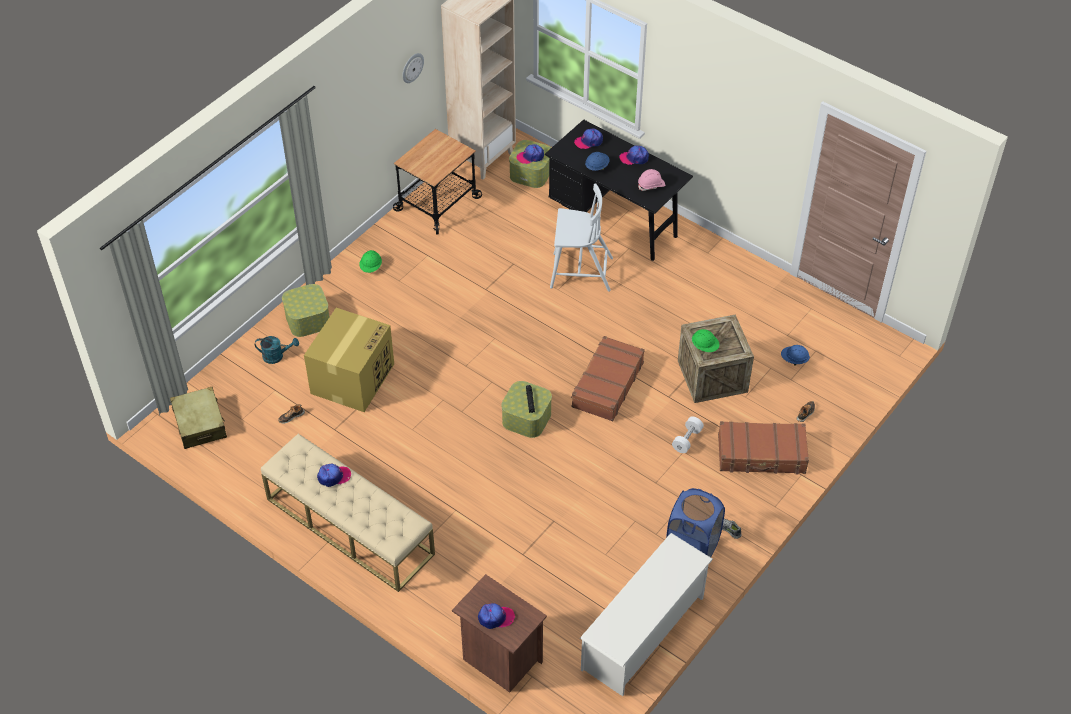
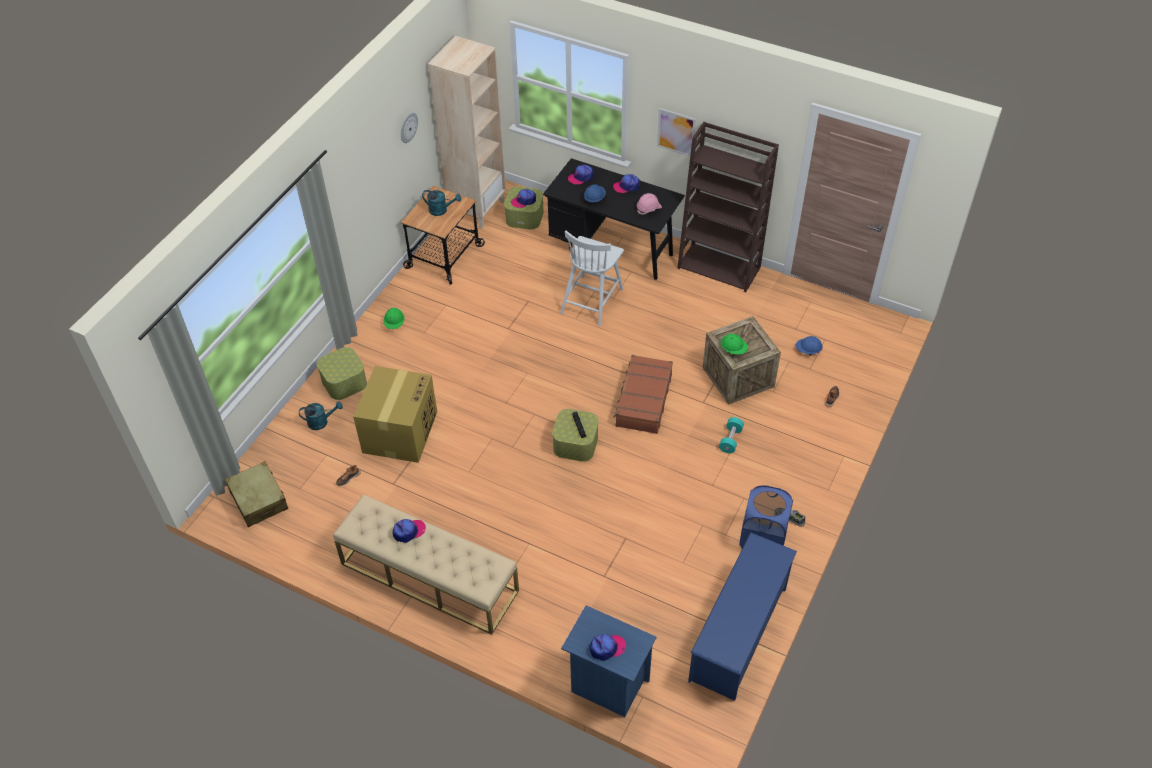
camera: 10 degrees left, 0 degrees up
(437, 156) = (441, 210): none -> turquoise watering can
(499, 659) = (607, 685): brown nightstand -> blue nightstand
(580, 272) = (592, 300): white chair -> white chair turned 120 degrees clockwise
(643, 633) = (738, 634): white shoe rack -> blue shoe rack
(687, 440) = (730, 440): white dumbbell -> turquoise dumbbell
(689, 109) = (676, 132): none -> picture
(724, 257) = (720, 267): none -> brown bookcase
(761, 455) = (802, 443): brown suitcase -> none

